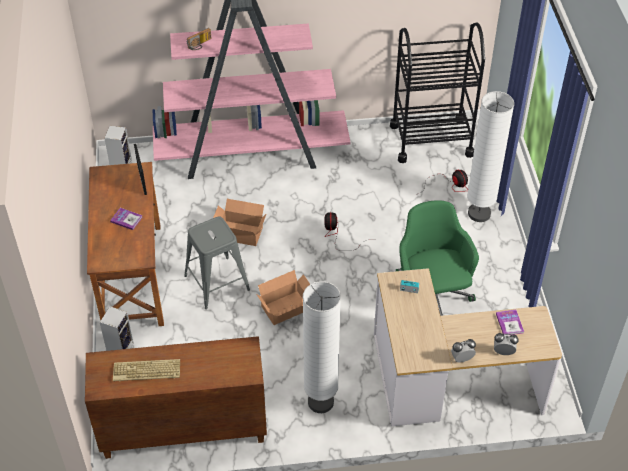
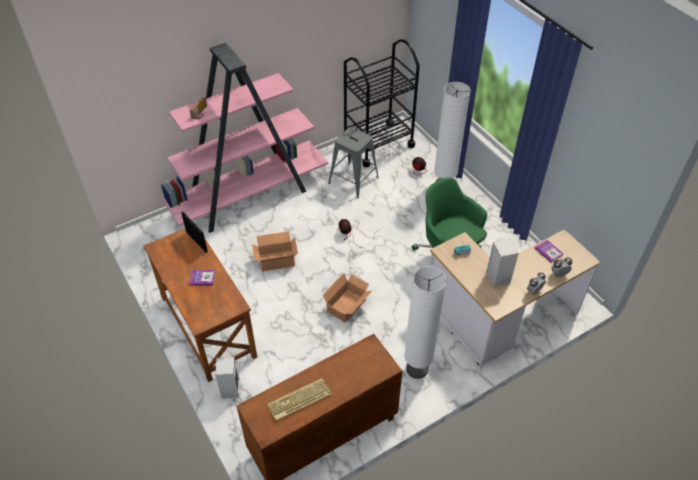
camera: 25 degrees left, 0 degrees up
(121, 164) = (146, 239): speaker -> speaker (497, 277)
(216, 282) = (280, 306): grey stool -> grey stool (353, 180)

